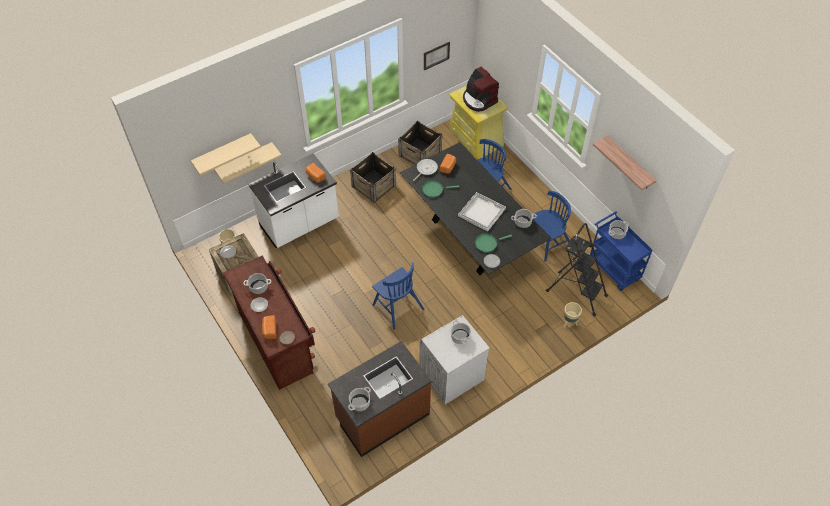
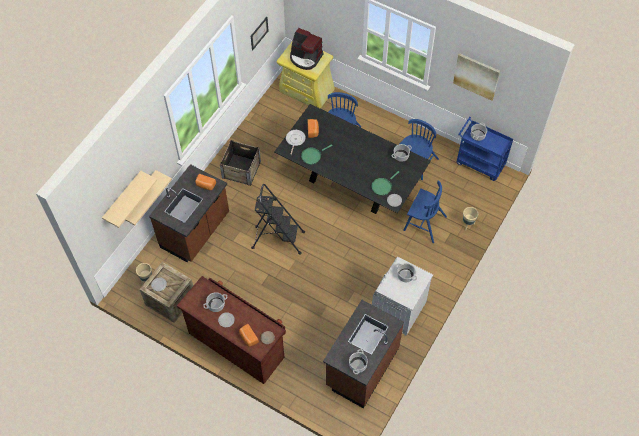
camera: 25 degrees left, 5 degrees up
(299, 224) = (196, 231): white counter -> brown counter
(396, 305) = (321, 269): blue chair -> blue chair (422, 222)
(419, 153) = (265, 123): crate -> none
(481, 212) = (363, 160): white tray -> none
(575, 292) = (460, 197): step ladder -> step ladder (277, 239)
(629, 163) = (476, 76): shelf -> picture

